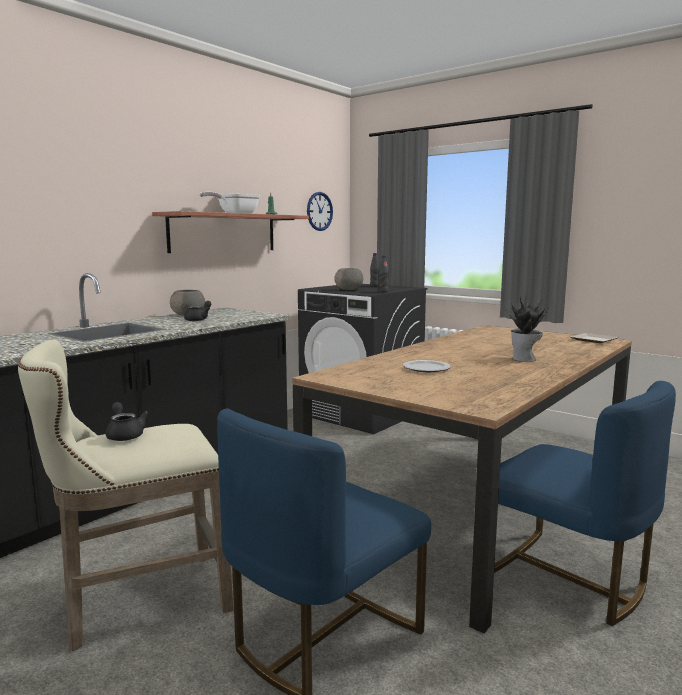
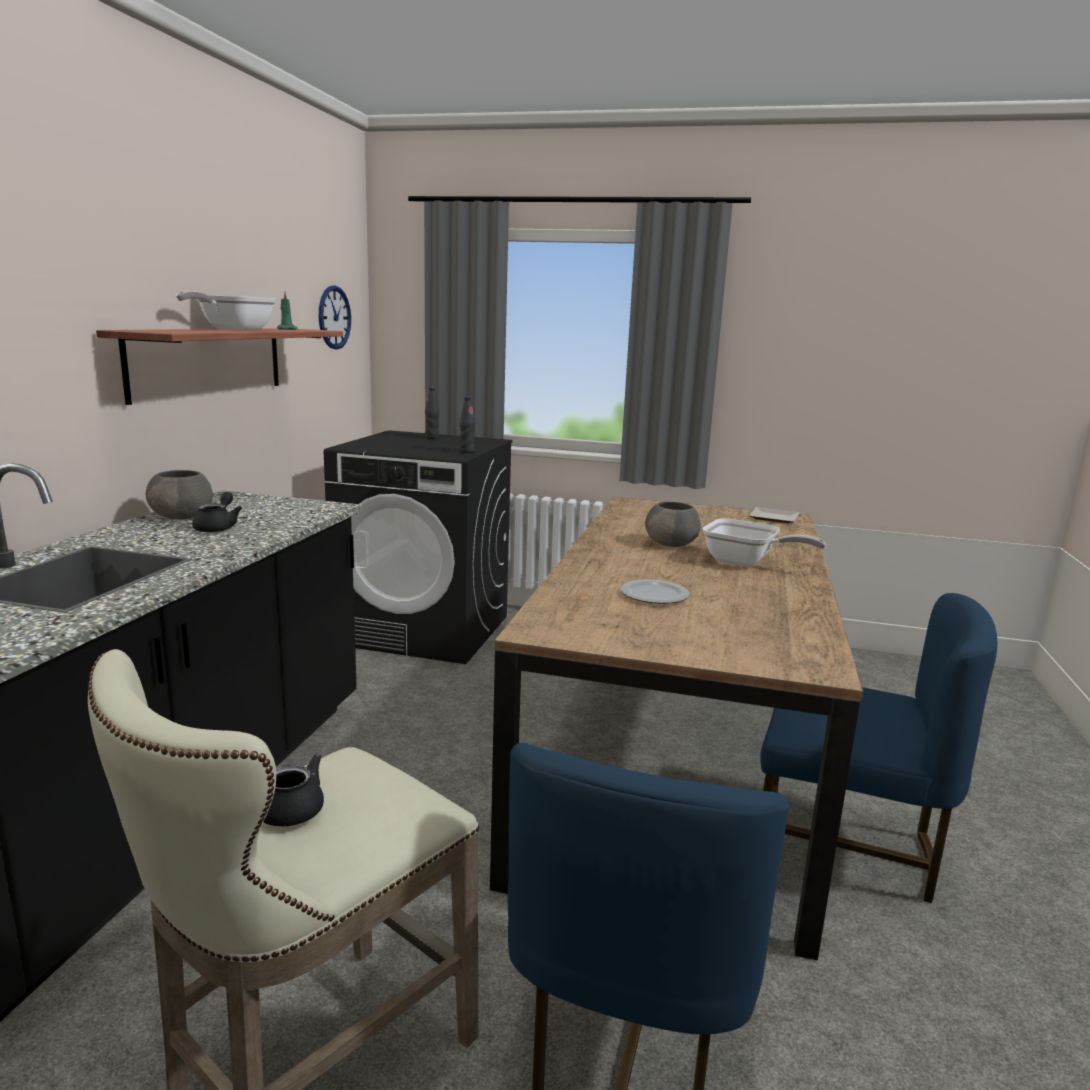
camera: 25 degrees left, 5 degrees up
(349, 289) = (408, 448): grey bowl -> grey bowl (672, 544)
(525, 359) = (746, 563): potted plant -> frying pan

